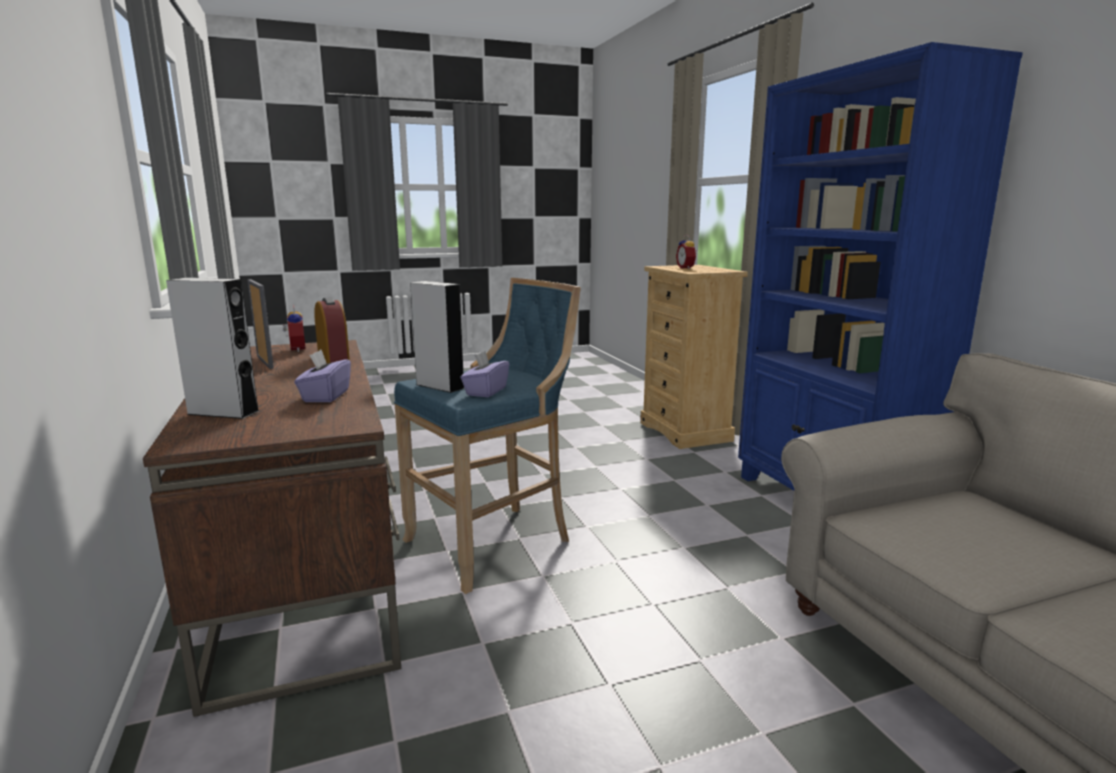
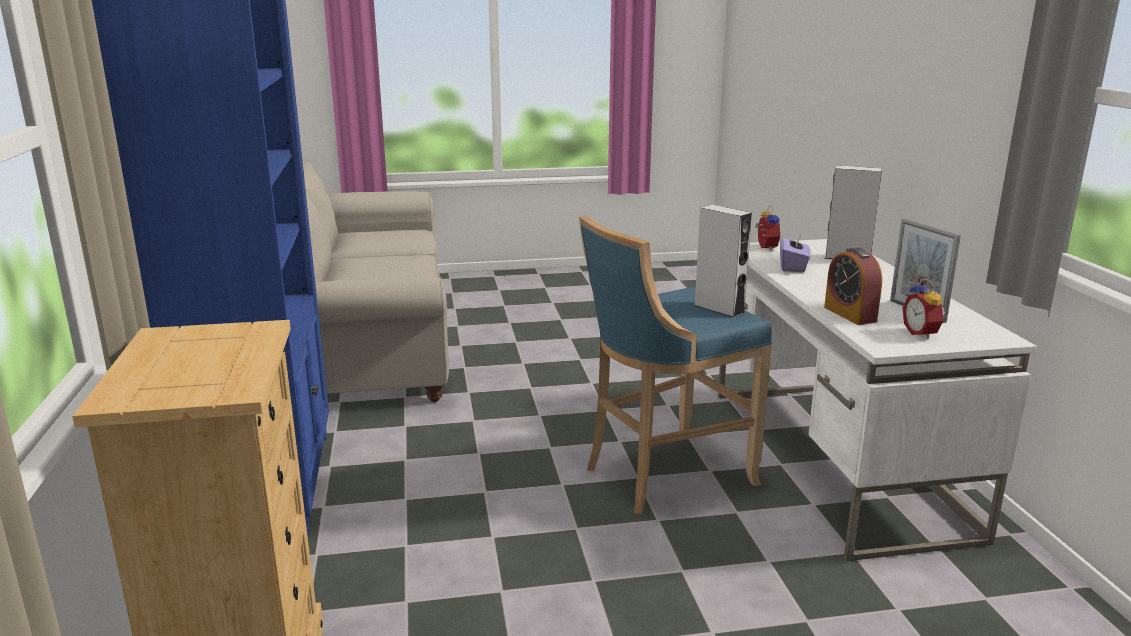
camera: 170 degrees left, 5 degrees up
(306, 573) = (834, 460): brown desk -> white desk
(485, 391) = (672, 300): purple tissue box -> none
(686, 268) = (203, 365): alarm clock -> alarm clock (765, 248)

